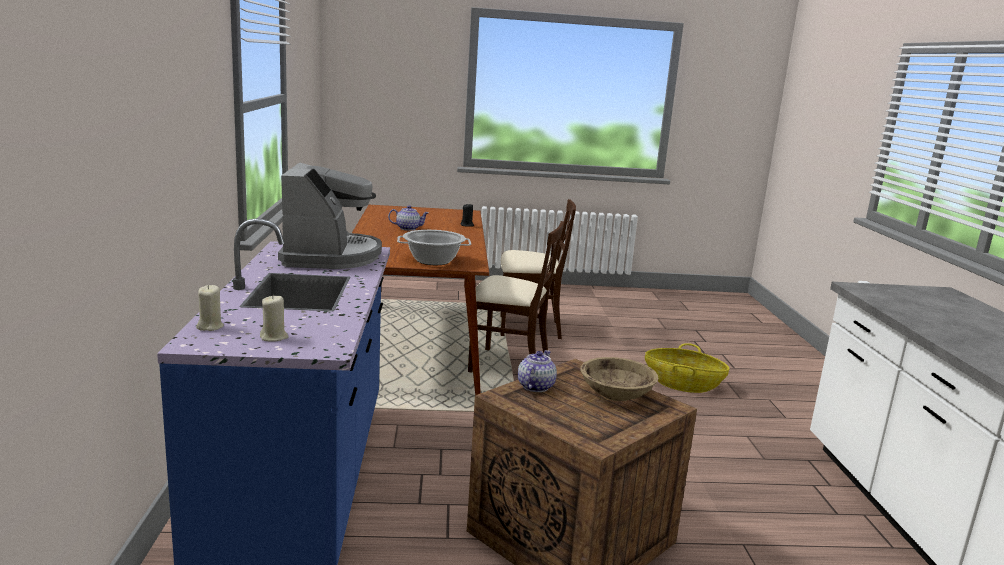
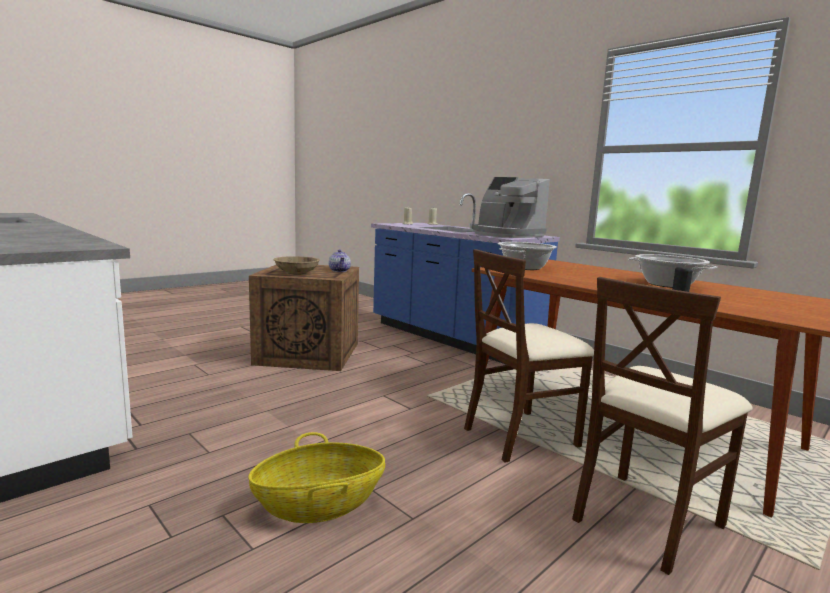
camera: 140 degrees right, 5 degrees down
(408, 228) = (668, 284): teapot -> cooking pot

